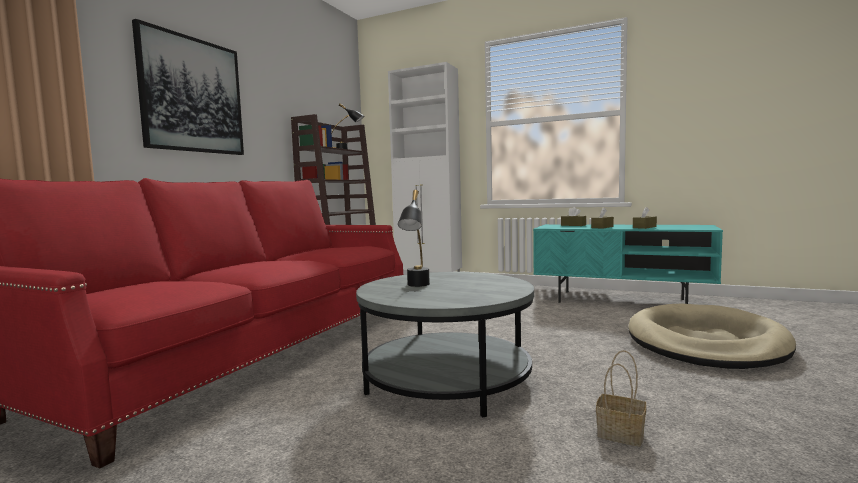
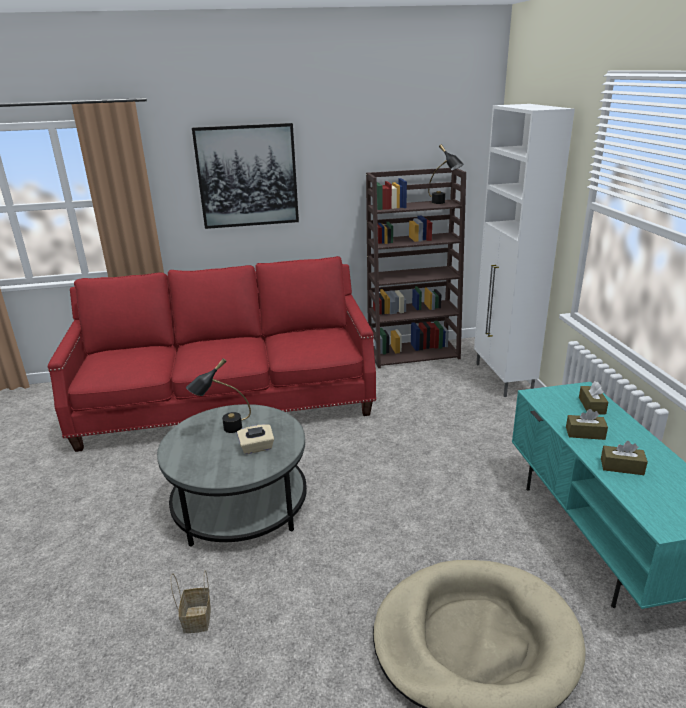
camera: 55 degrees right, 20 degrees up
(473, 282) = (257, 448): none -> beige tissue box

